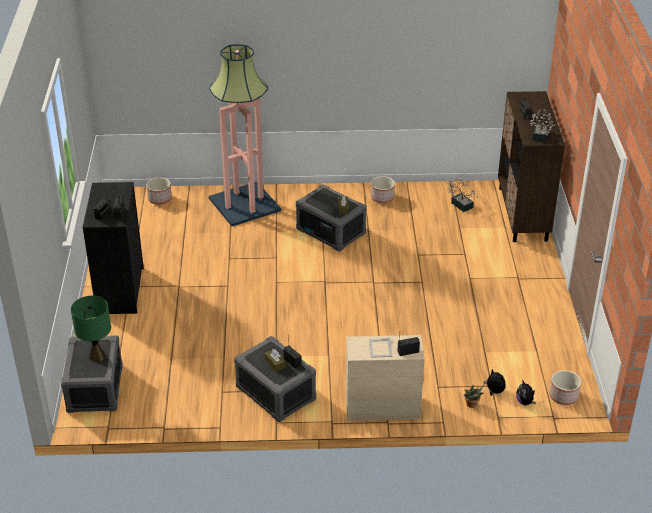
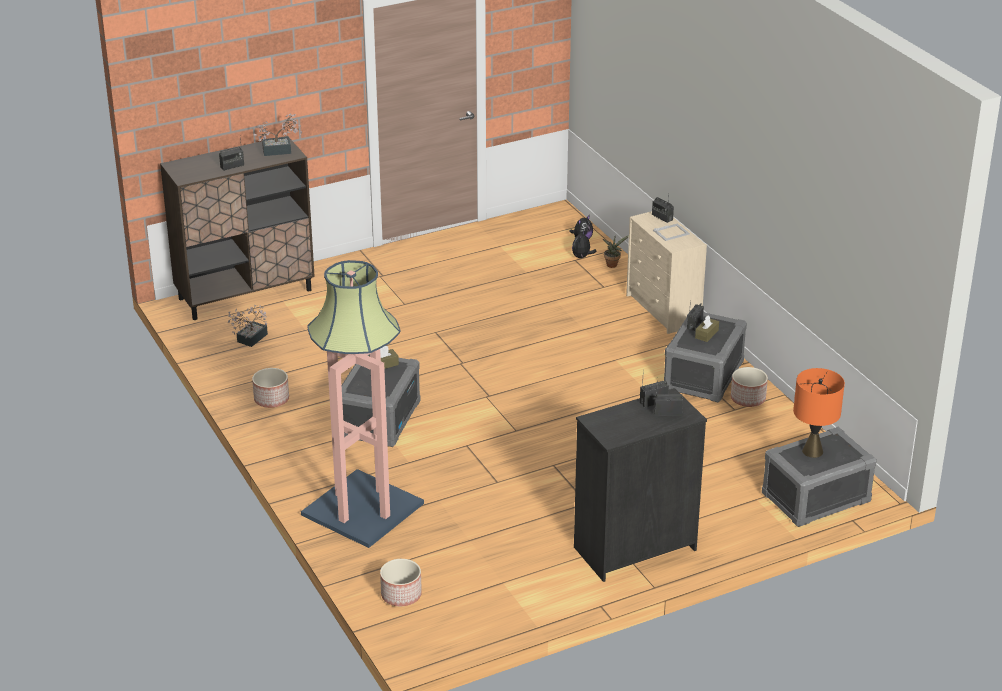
camera: 115 degrees left, 5 degrees down
(97, 356) = (812, 451): green table lamp -> orange table lamp
(563, 396) = (556, 223): planter -> planter (748, 399)

